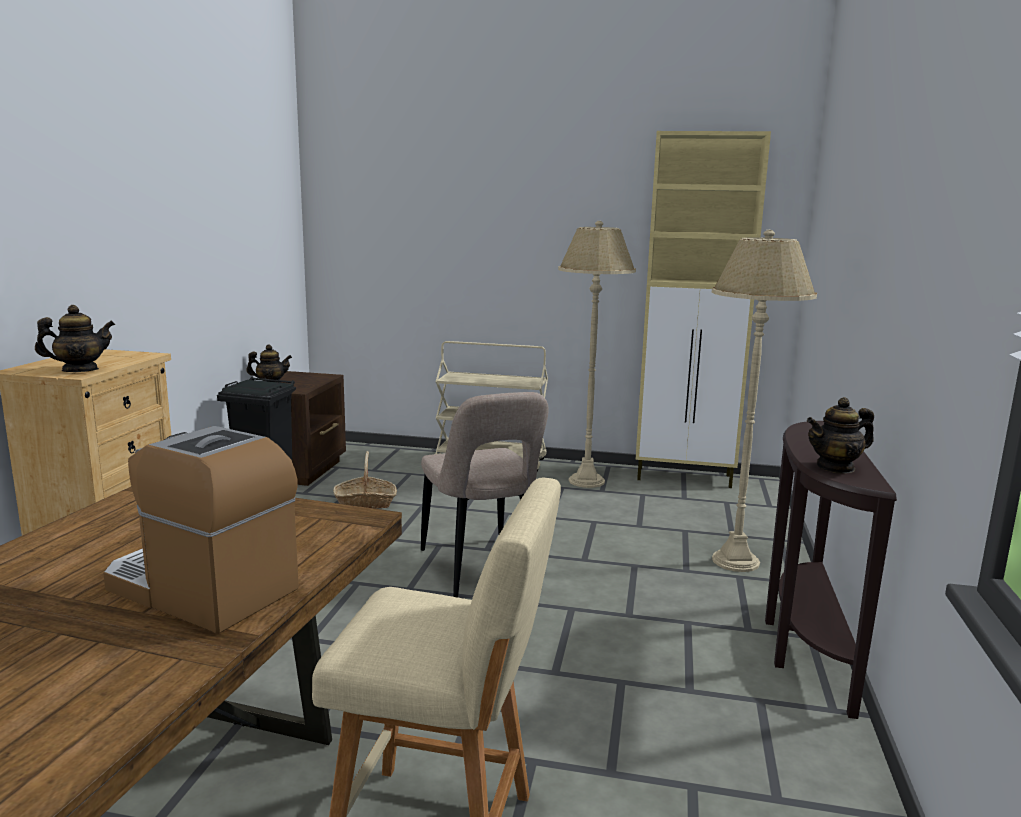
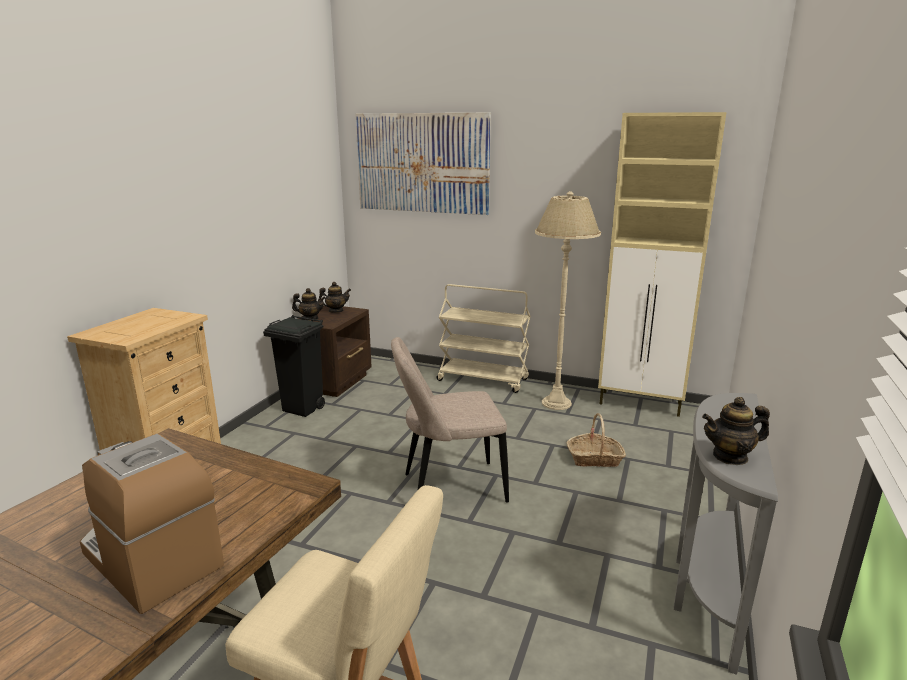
camera: 10 degrees right, 5 degrees up
(80, 370) = (131, 335): teapot -> teapot (335, 311)
(365, 503) = (376, 416): basket -> basket (595, 458)
(410, 193) = (422, 163): none -> picture
(481, 570) = (449, 488): beige chair -> beige chair turned 90 degrees clockwise
(736, 561) = (665, 494): beige floor lamp -> none
(803, 648) = (704, 591): brown console table -> grey console table

